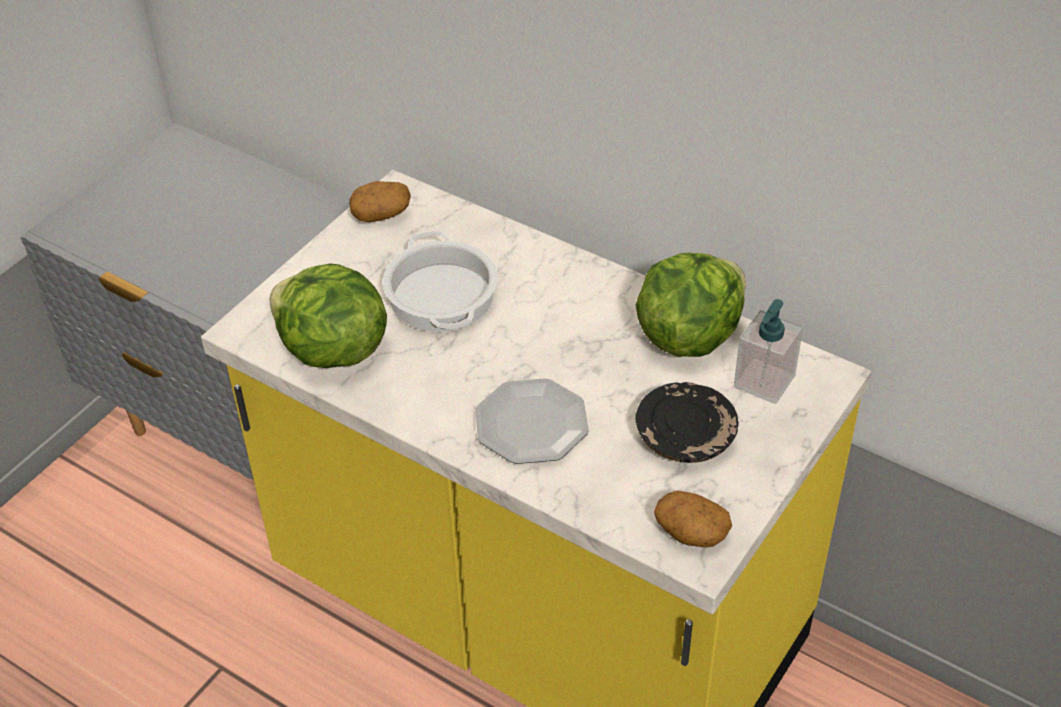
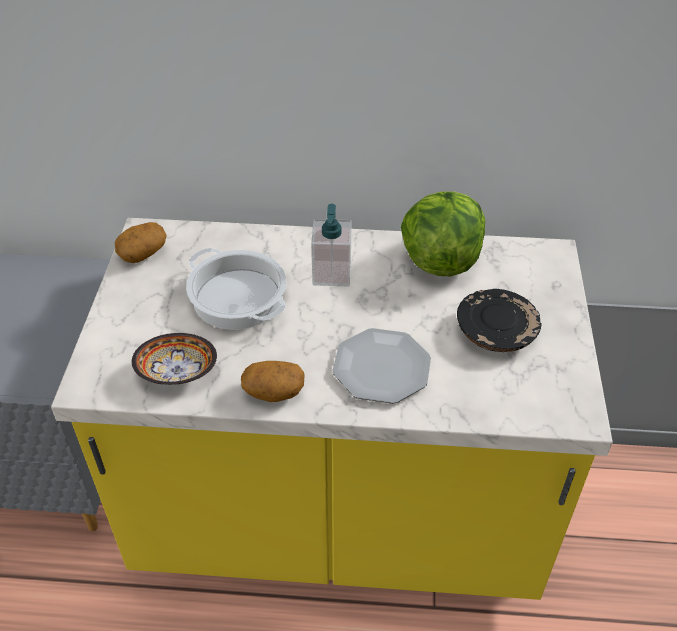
camera: 30 degrees left, 0 degrees up
(331, 351) = (179, 374): lettuce -> bowl
(690, 532) = (557, 400): potato -> potato (273, 391)
(764, 381) = (516, 272): soap dispenser -> soap dispenser (331, 274)

